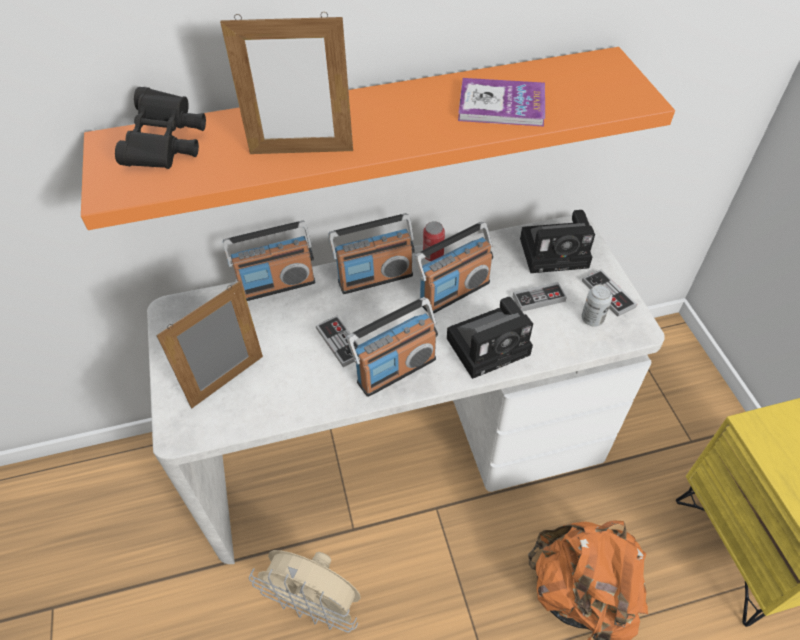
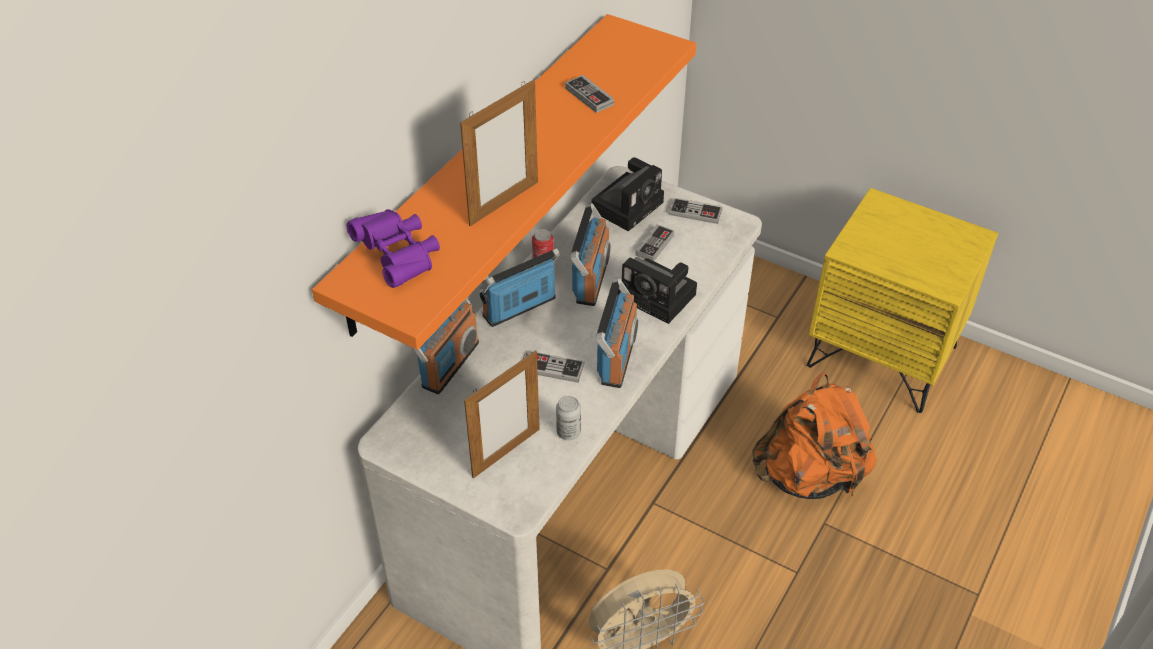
camera: 45 degrees left, 5 degrees down
(167, 146) = (399, 257): black binoculars -> purple binoculars
(228, 381) = (506, 453): picture frame -> picture frame turned 135 degrees counterclockwise
(375, 277) = (520, 308): radio -> radio turned 150 degrees counterclockwise
(490, 345) = (659, 297): camera -> camera turned 105 degrees clockwise
(501, 105) = (589, 96): book -> game controller
(592, 319) = (704, 236): can -> can (568, 432)

